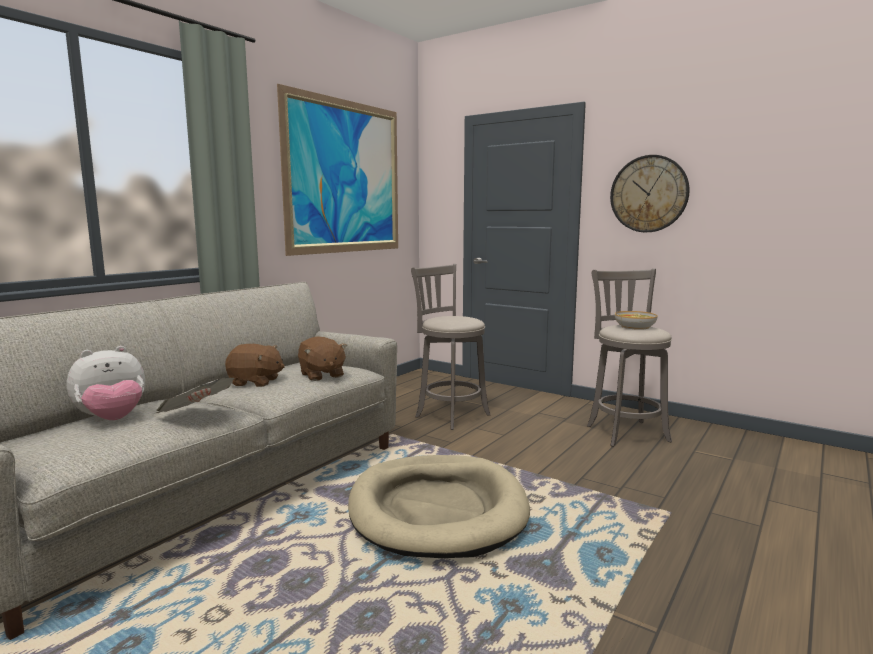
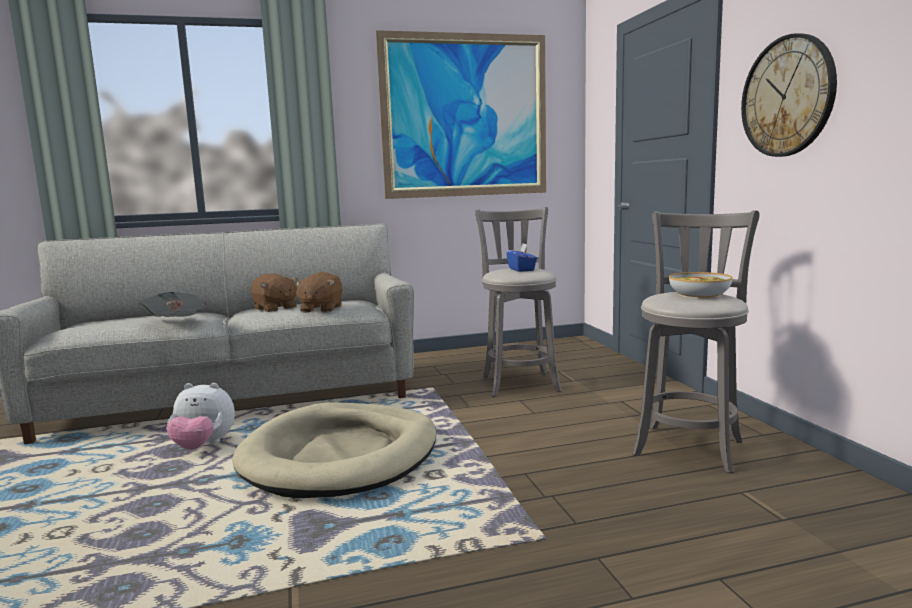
camera: 40 degrees right, 0 degrees up
(112, 420) = (144, 318): plush toy -> plush toy (203, 446)
(454, 318) = (522, 269): none -> blue tissue box

